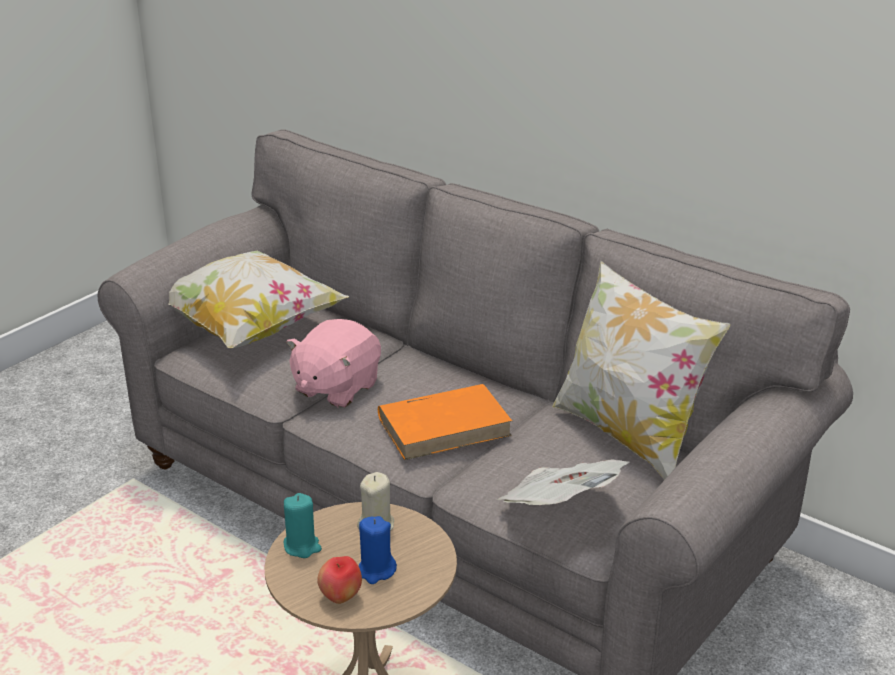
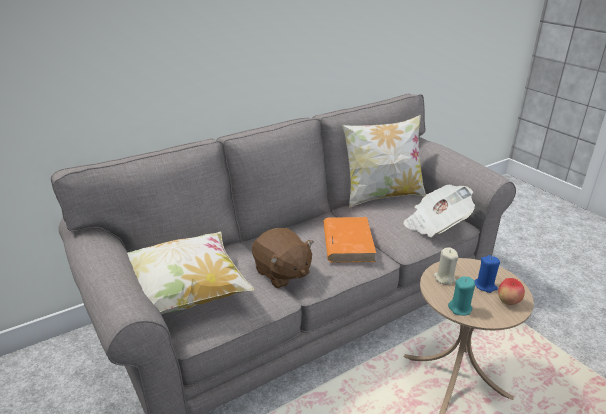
camera: 70 degrees left, 0 degrees up
(335, 388) = (282, 273): pink plush toy -> brown plush toy

